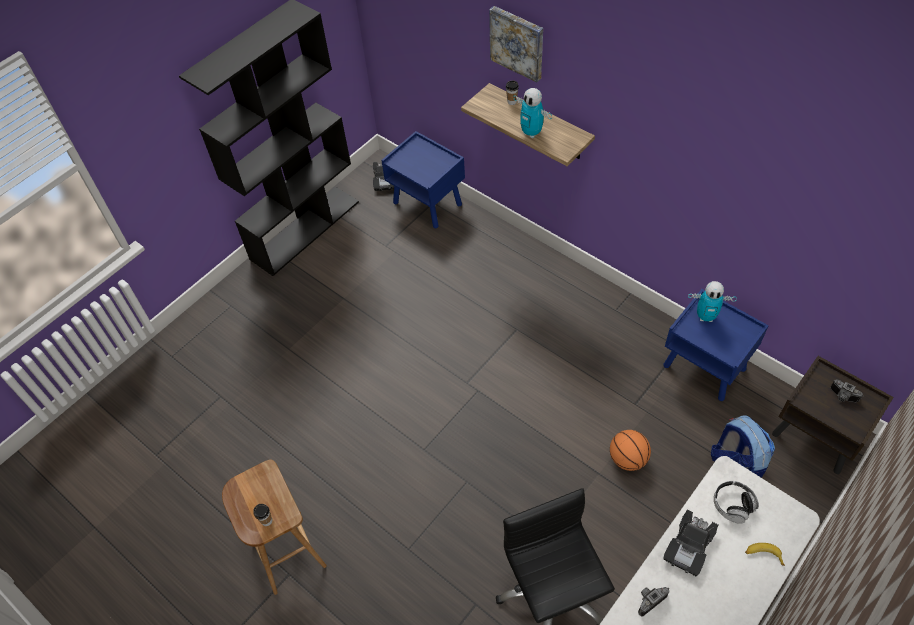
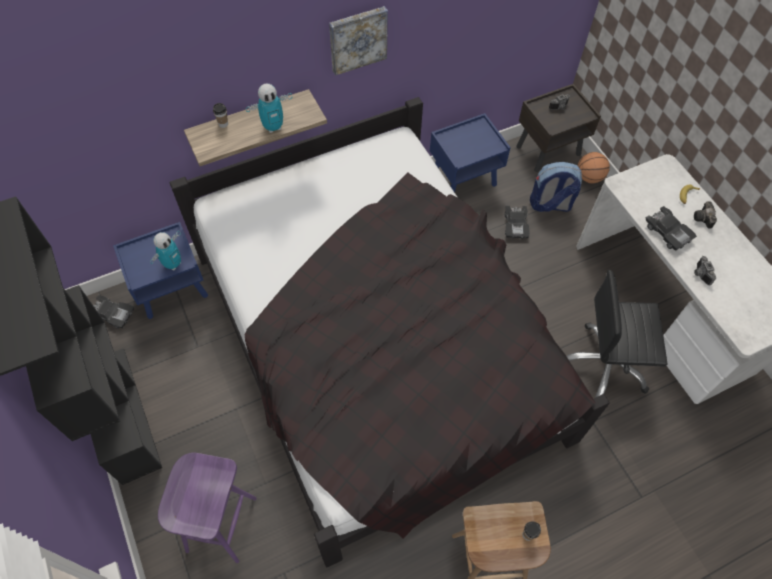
camera: 70 degrees left, 5 degrees up
(244, 335) = (221, 523): none -> purple stool
(459, 374) = (379, 345): none -> black bed
(517, 42) = (205, 65): picture -> picture (357, 39)
(627, 459) = (515, 264): basketball -> basketball (589, 177)
(680, 440) = (515, 225): none -> black toy car
(706, 316) = (456, 143): toy robot -> toy robot (173, 264)
(732, 505) = (645, 193): headphones -> none
(738, 583) = (703, 219): none -> camera

